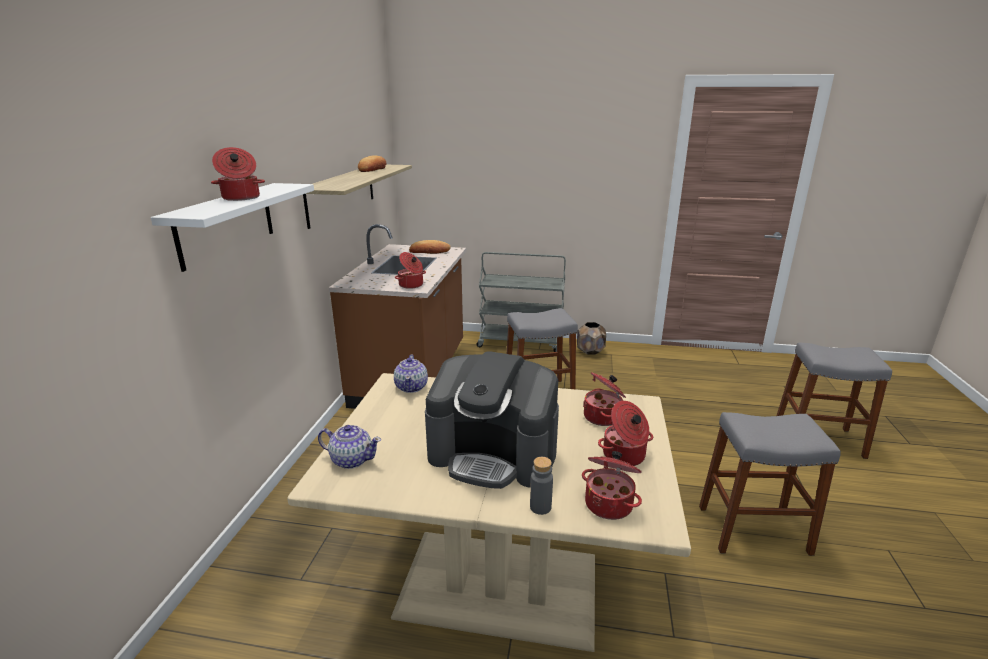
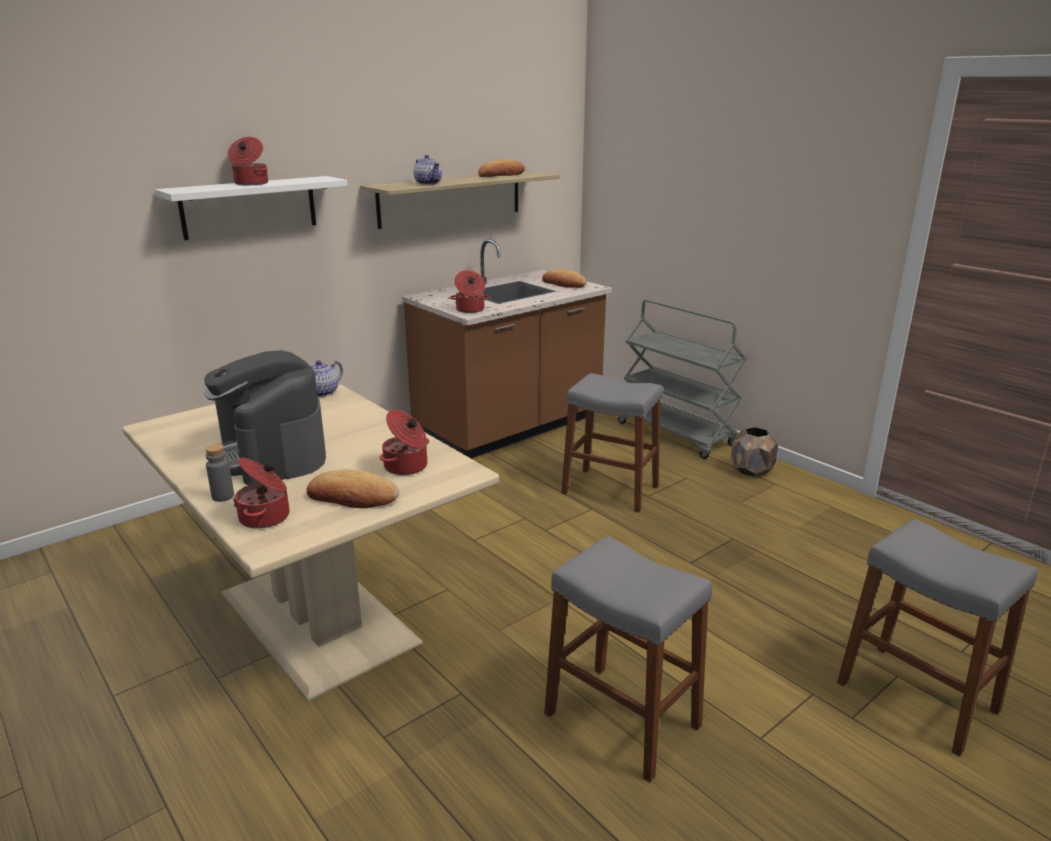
camera: 40 degrees right, 0 degrees up
(351, 459) = (190, 421): teapot -> teapot (428, 183)
(624, 456) = (352, 497): cooking pot -> bread

